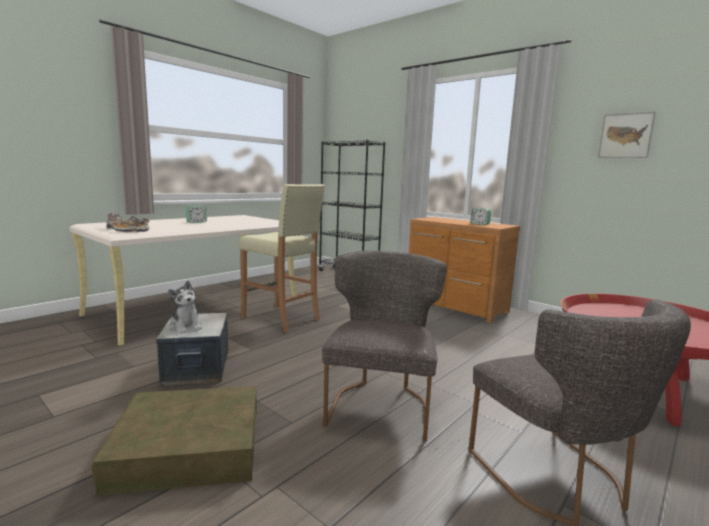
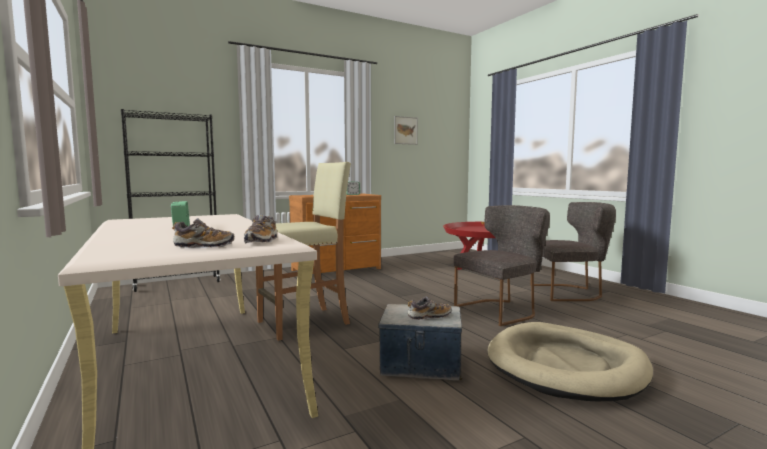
camera: 70 degrees left, 5 degrees down
(185, 326) = (429, 317): plush toy -> shoe
(189, 447) = (566, 366): brown storage box -> beige dog bed
(380, 404) = (502, 310): grey chair -> grey chair turned 120 degrees clockwise

